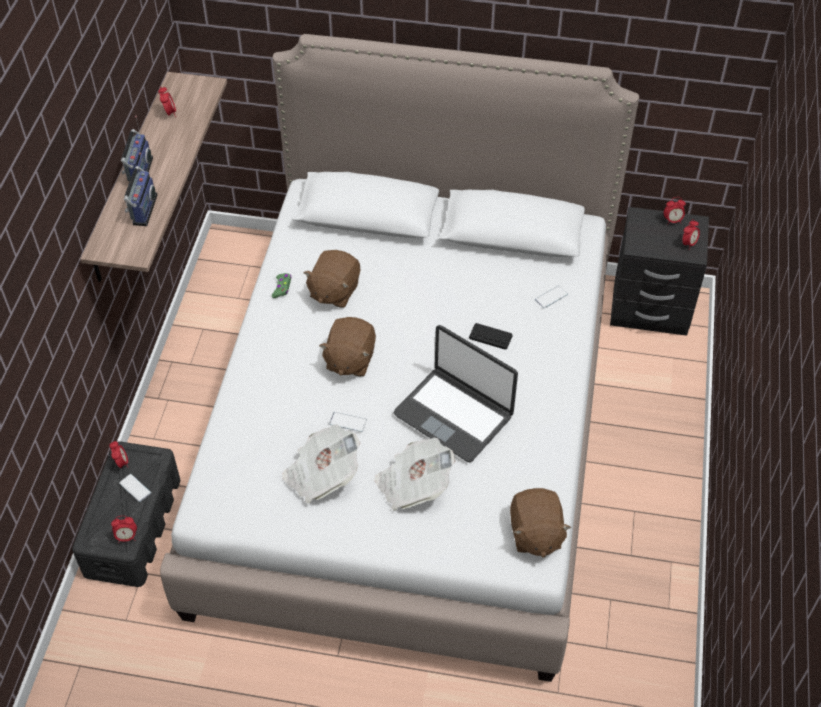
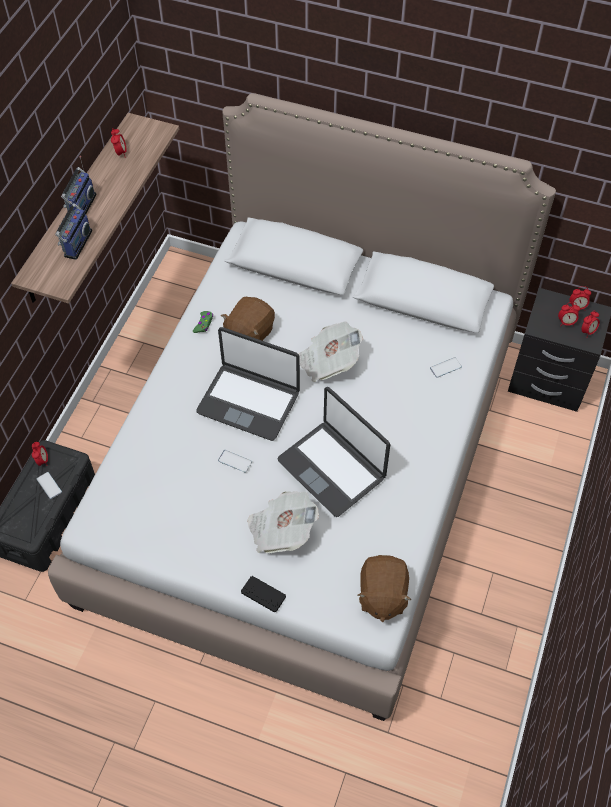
camera: 10 degrees right, 5 degrees up
(127, 537) = (33, 529): alarm clock -> alarm clock (566, 323)
(322, 475) = (201, 508): newspaper -> newspaper (328, 361)
(349, 359) = (249, 401): brown plush toy -> laptop
(490, 337) = (381, 398): black game controller -> black game controller (263, 594)

